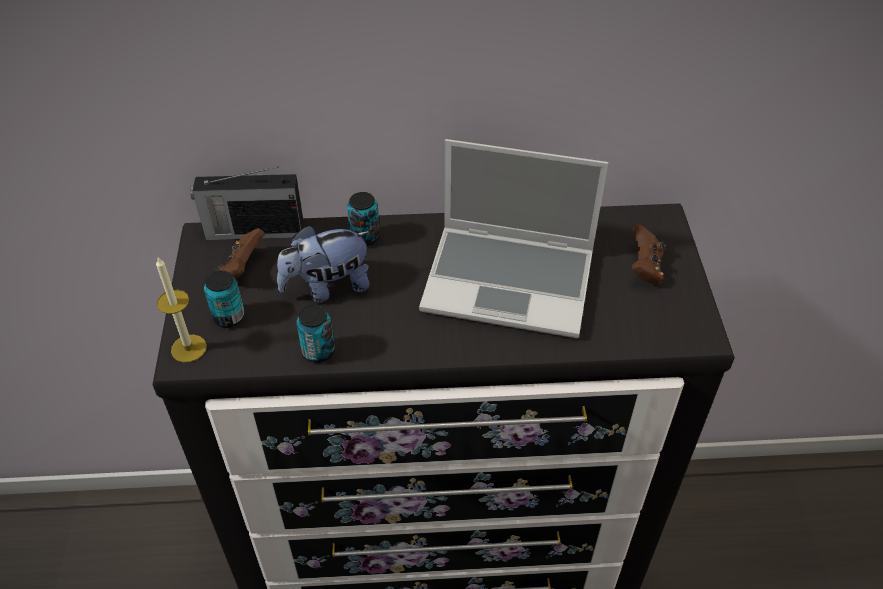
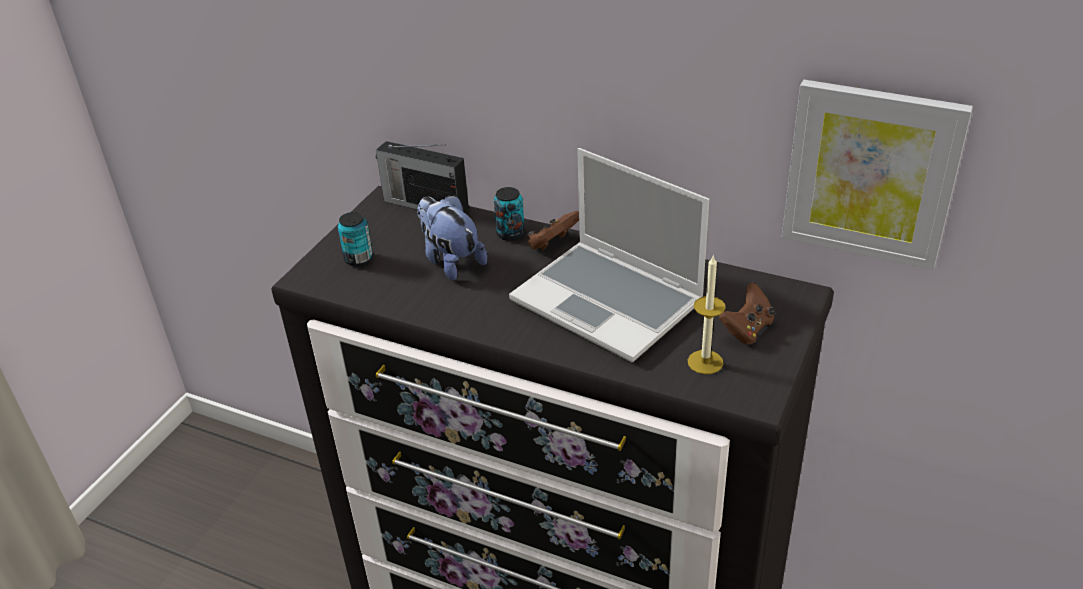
camera: 30 degrees right, 10 degrees down
(188, 348) = (313, 271): candle -> candle (705, 362)
(242, 268) = (395, 229): brown game controller -> brown game controller (553, 244)
(318, 352) = (407, 304): can -> none
(327, 287) = (451, 261): plush toy -> plush toy turned 45 degrees clockwise
(718, 96) = (871, 173): none -> picture

